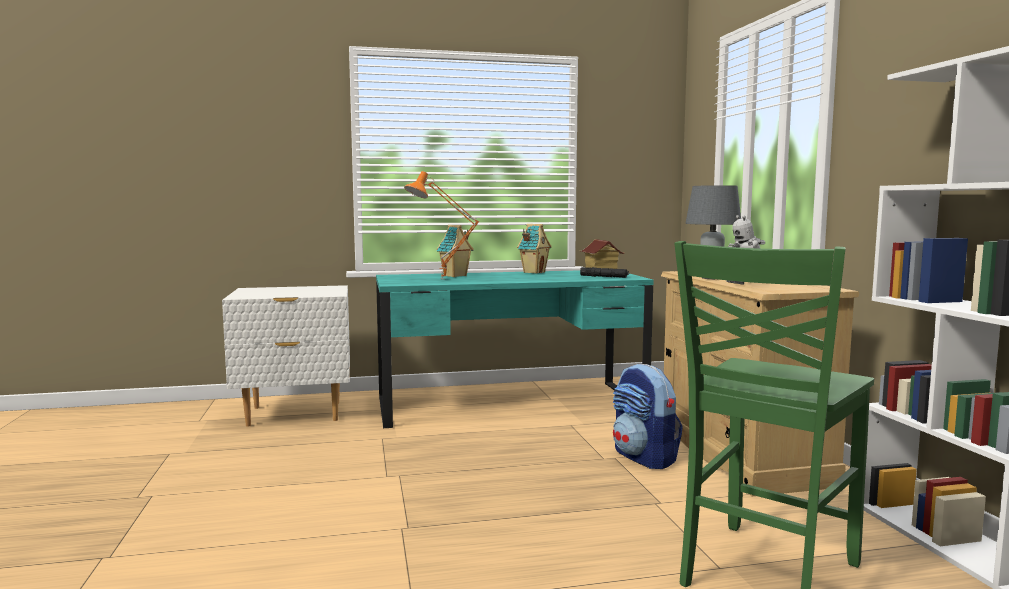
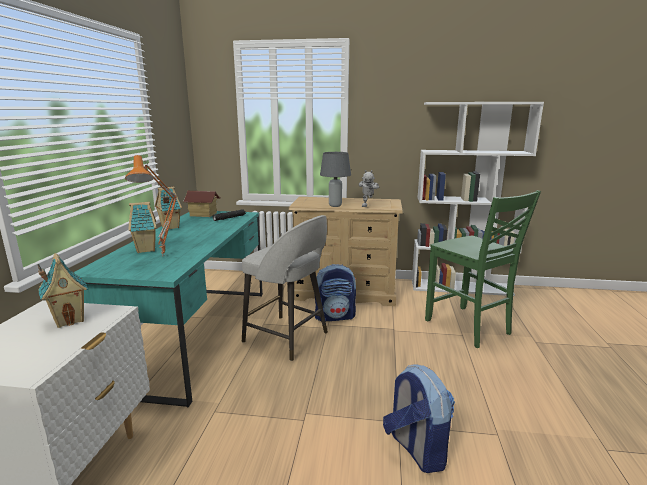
camera: 70 degrees left, 10 degrees up
(315, 291) = (70, 320): none -> toy house
(358, 542) = (416, 449): none -> backpack
(549, 442) = (287, 338): none -> grey stool

